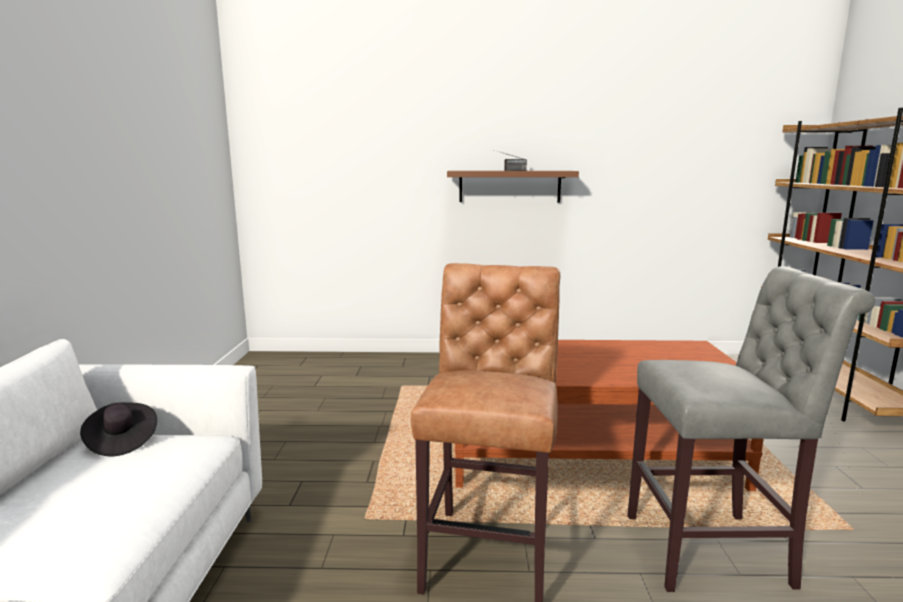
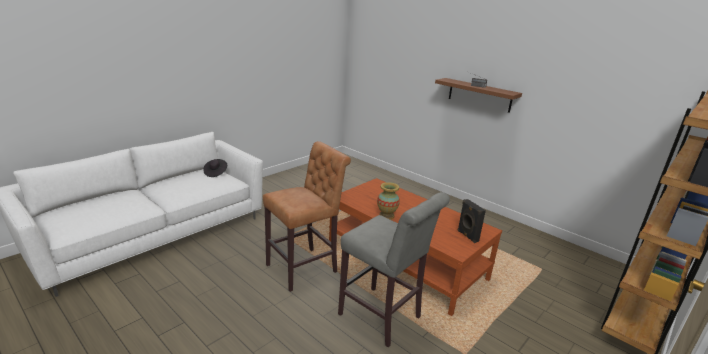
camera: 40 degrees right, 10 degrees up
(583, 376) = (386, 216): none -> vase
(702, 359) = (467, 236): none -> black speaker

